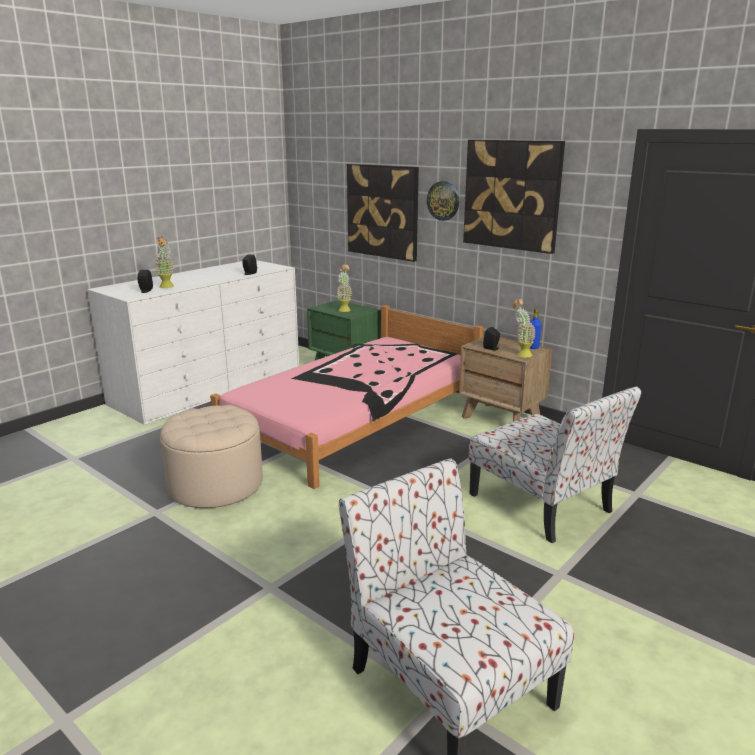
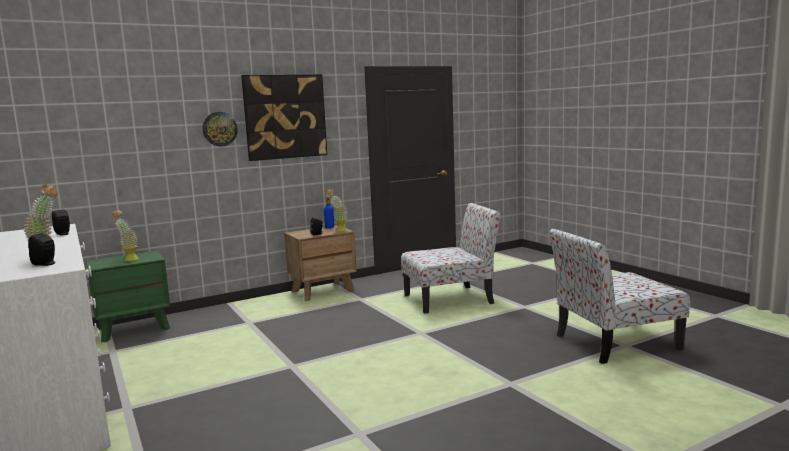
camera: 70 degrees left, 10 degrees down
(215, 485) = (328, 401): beige ottoman -> none
(356, 419) = (260, 334): pink bed -> none
(383, 211) = (145, 148): picture -> none

